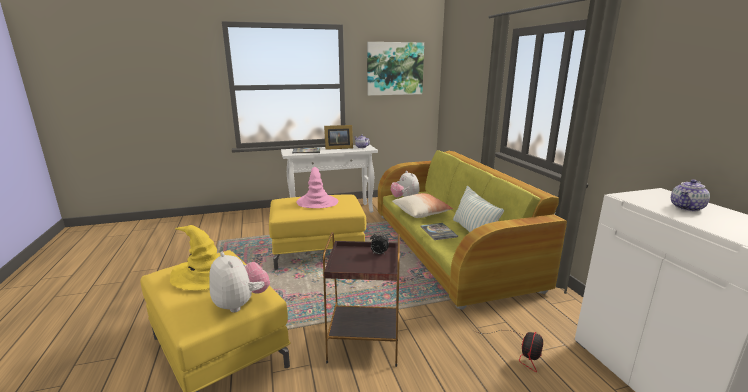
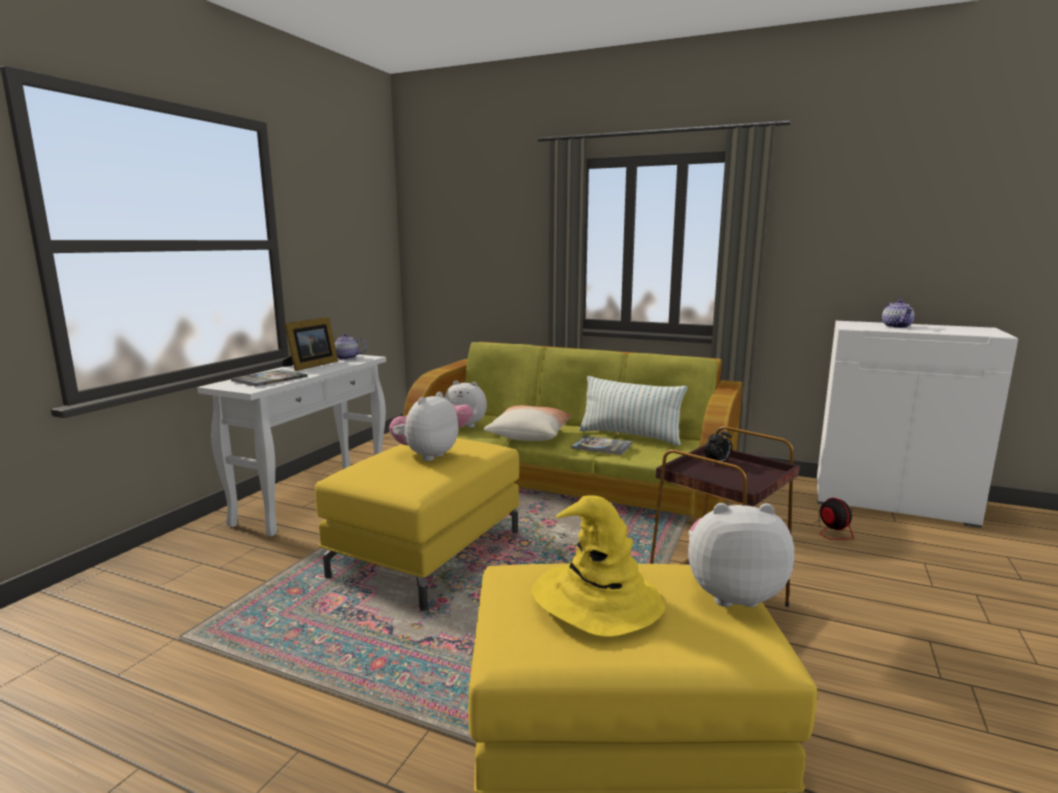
camera: 50 degrees left, 5 degrees down
(317, 202) = (426, 455): pink hat -> plush toy
(395, 68) = (345, 215): picture -> none

